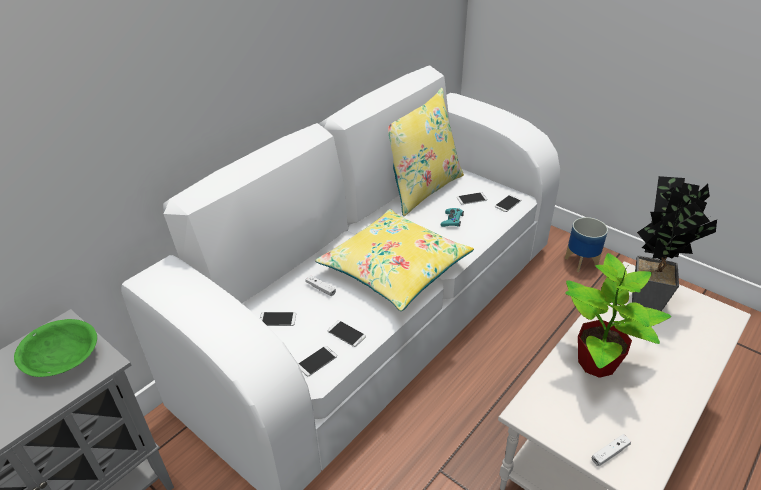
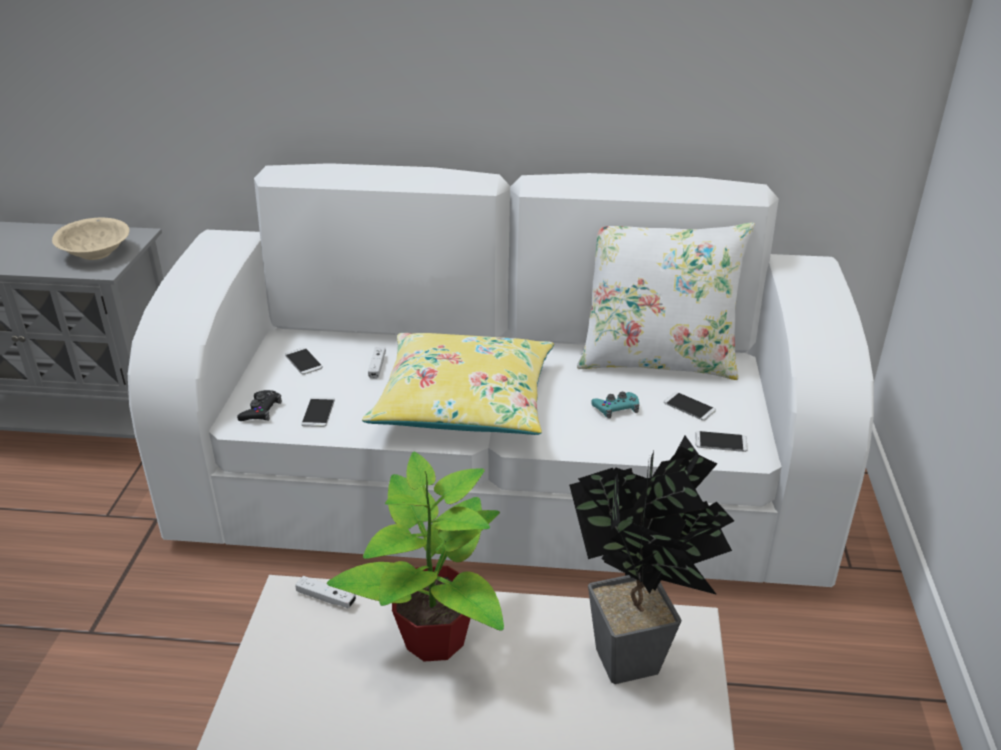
camera: 55 degrees right, 5 degrees down
(63, 360) = (96, 253): green bowl -> beige bowl
(317, 361) = (261, 411): phone -> black game controller
(421, 189) = (656, 359): yellow pillow -> white pillow
(580, 262) = (852, 653): planter -> none
(610, 453) = (266, 698): white game controller -> white game controller (326, 598)

